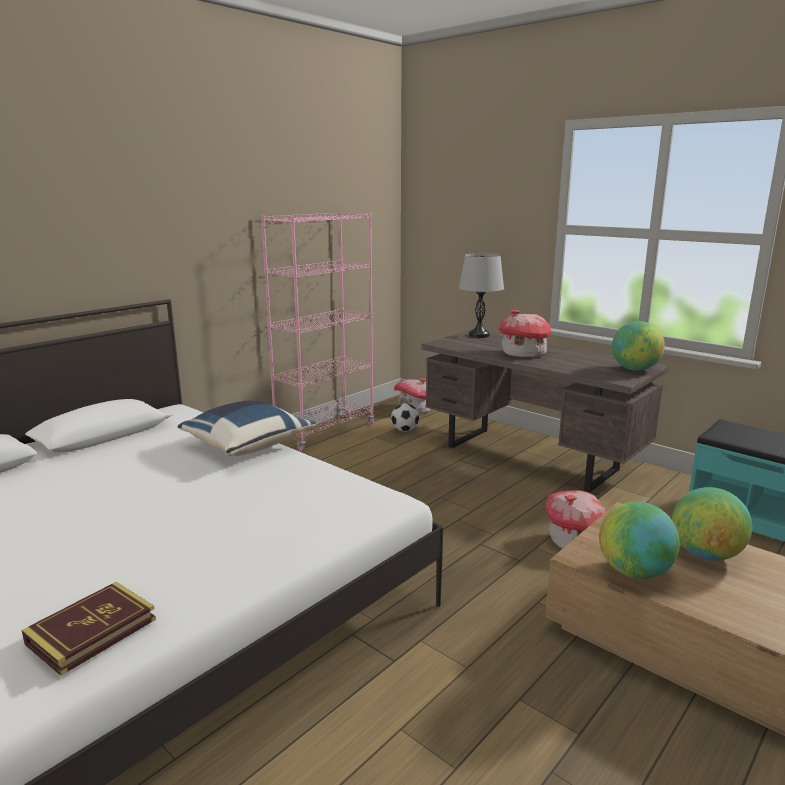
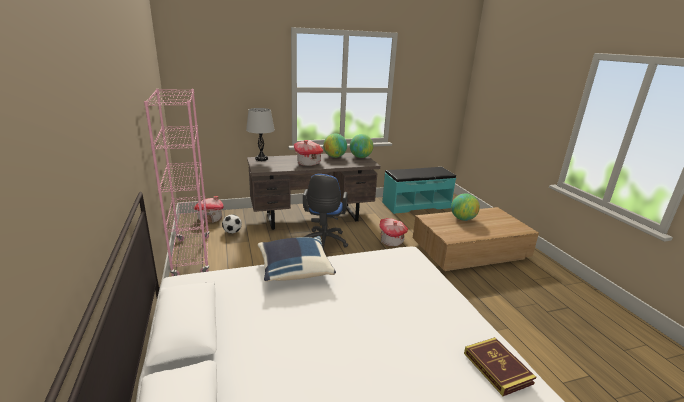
camera: 60 degrees left, 5 degrees up
(472, 489) = (324, 243): none -> blue office chair
(634, 572) = (466, 234): globe -> globe (334, 157)

